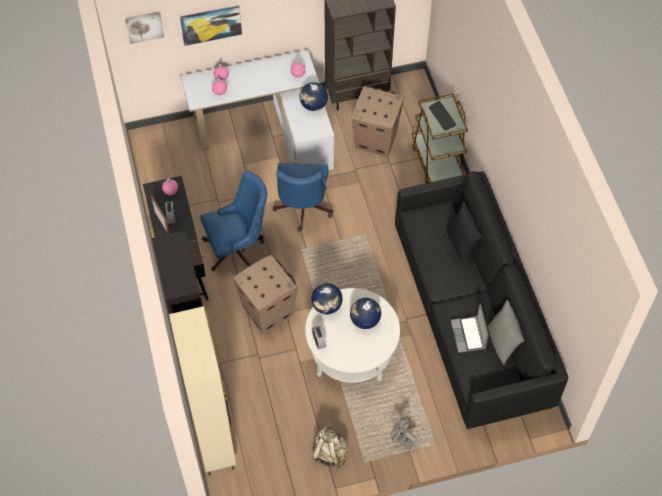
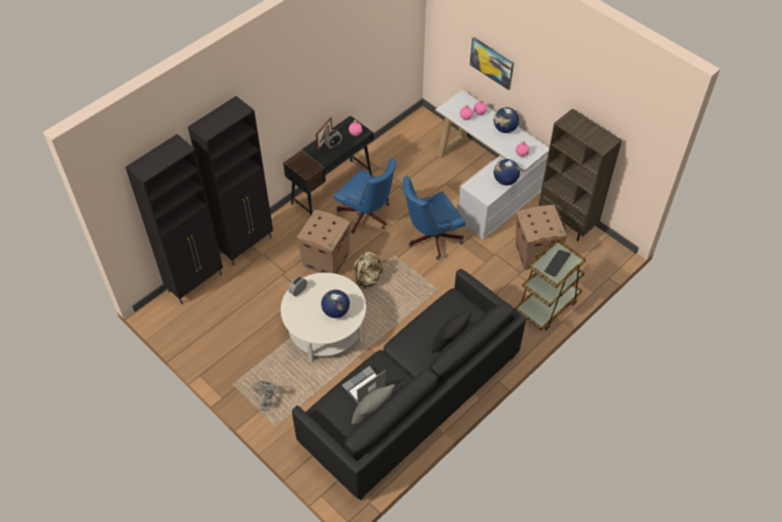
camera: 60 degrees right, 5 degrees down
(144, 26) = (450, 25): picture -> none
(215, 443) = (196, 283): beige cabinet -> black cabinet
(327, 306) = (332, 281): globe -> globe (505, 129)
(329, 452) = (227, 357): beige backpack -> beige backpack (368, 278)

